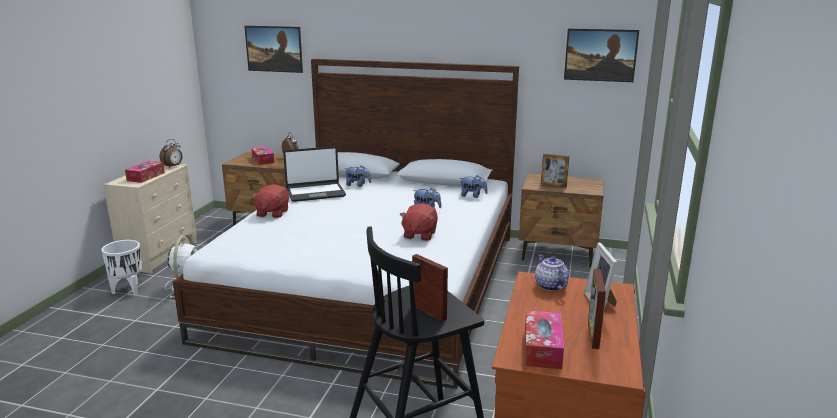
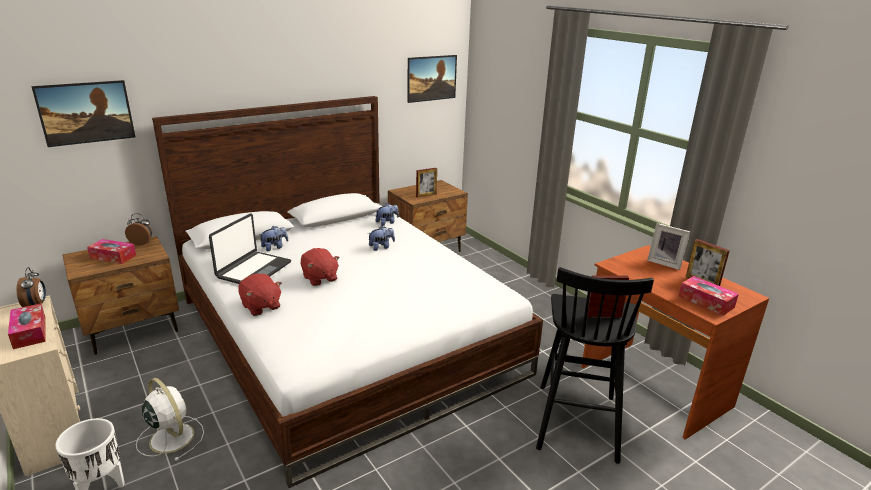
camera: 50 degrees left, 5 degrees up
(419, 235) = (423, 270): red plush toy -> red plush toy (319, 278)
(550, 286) = (627, 264): teapot -> none

